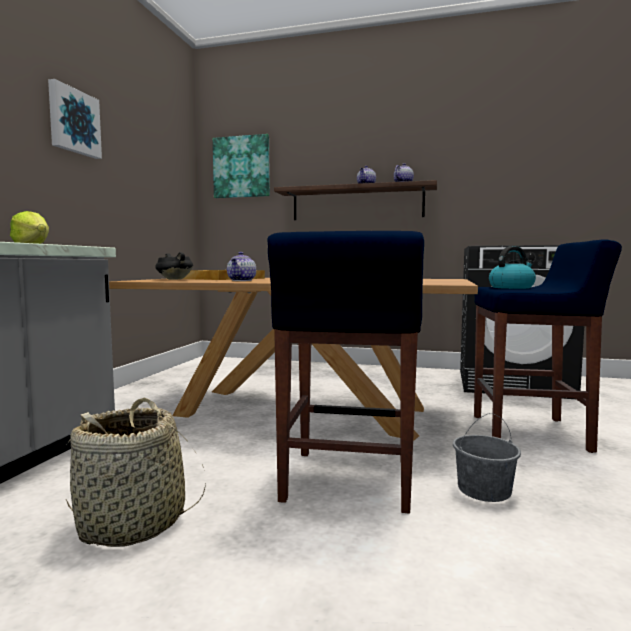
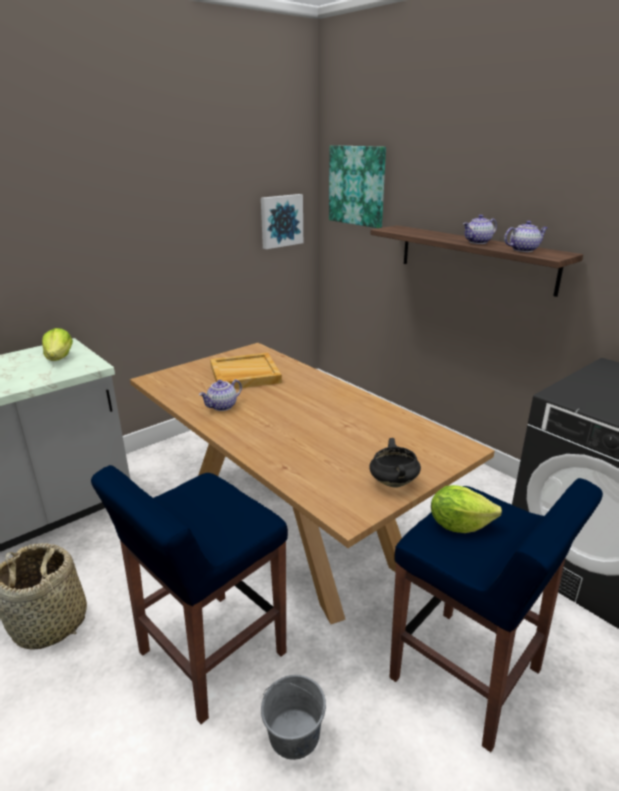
camera: 35 degrees right, 20 degrees up
(73, 121) = (130, 197): picture -> picture (281, 221)
(174, 279) = (190, 378): black cooking pot -> black cooking pot (392, 482)
(512, 287) = (459, 525): kettle -> lettuce

